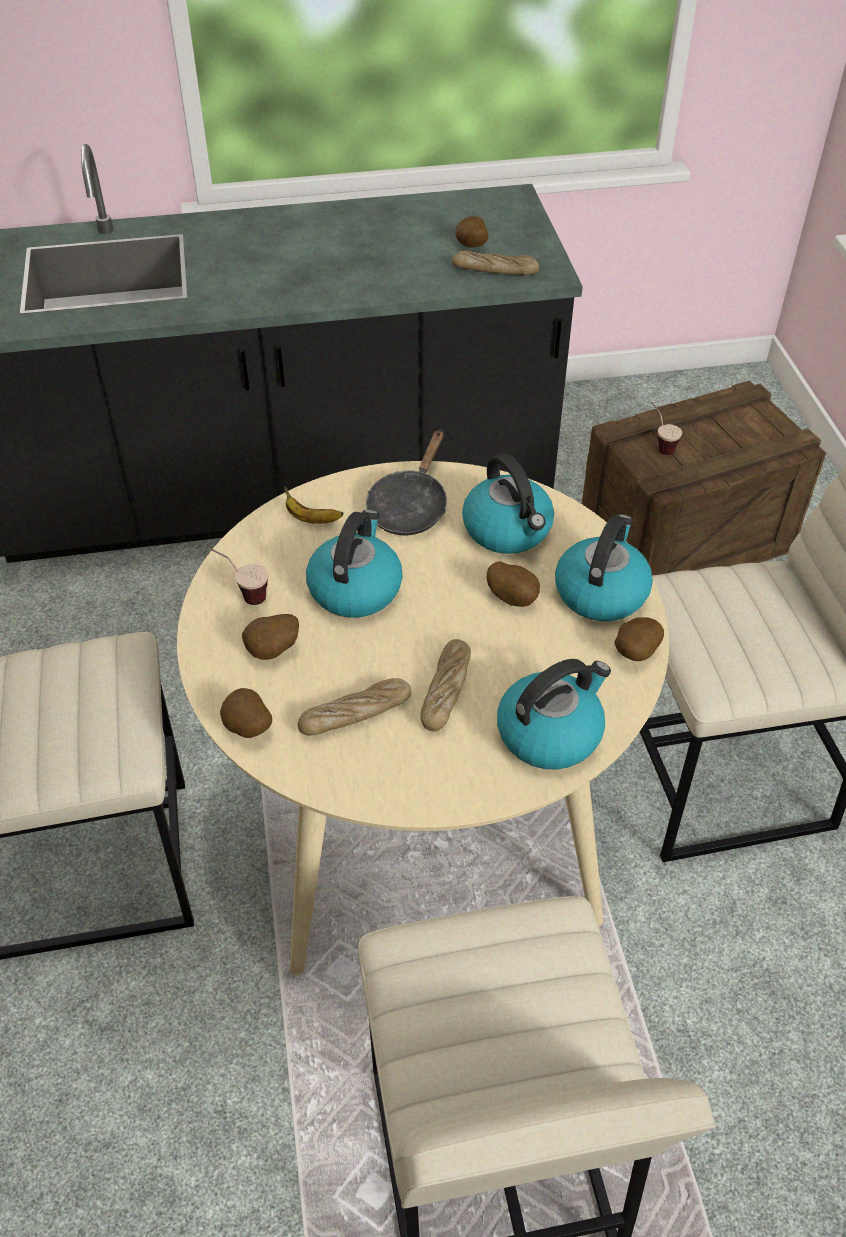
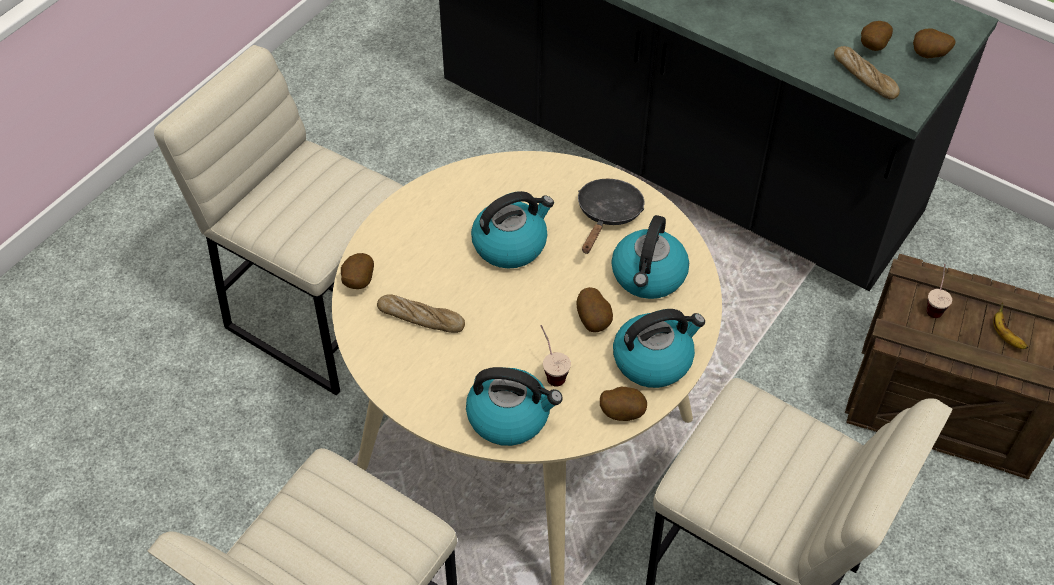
camera: 45 degrees right, 5 degrees up
(243, 594) = (446, 200): cup -> cup (551, 370)
(273, 652) = (421, 248): potato -> potato (928, 56)
(311, 519) = (539, 181): banana -> banana (1005, 336)
(410, 506) = (607, 215): black frying pan -> black frying pan turned 135 degrees clockwise
(446, 690) = (484, 345): bread -> none

